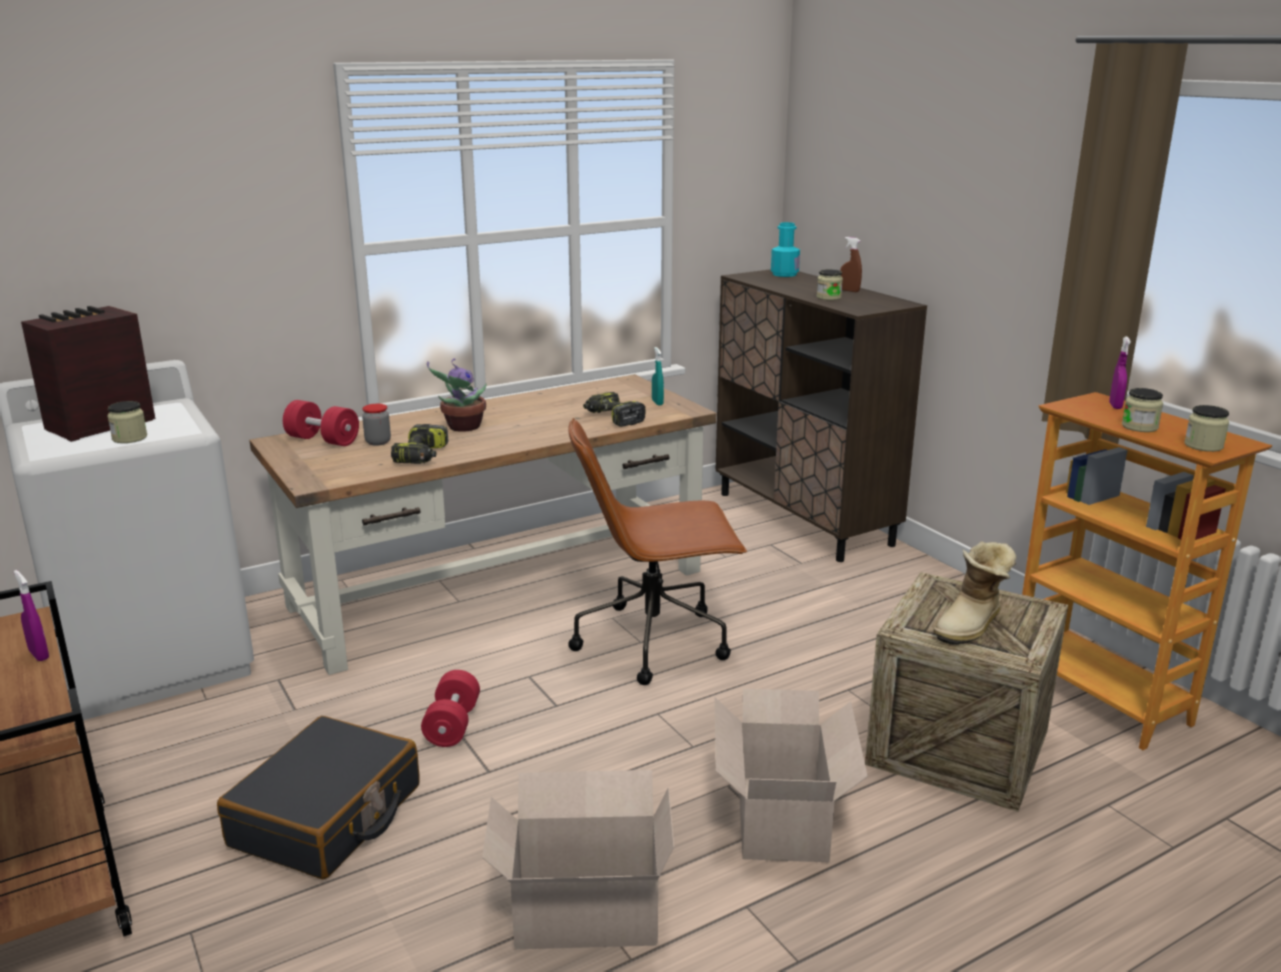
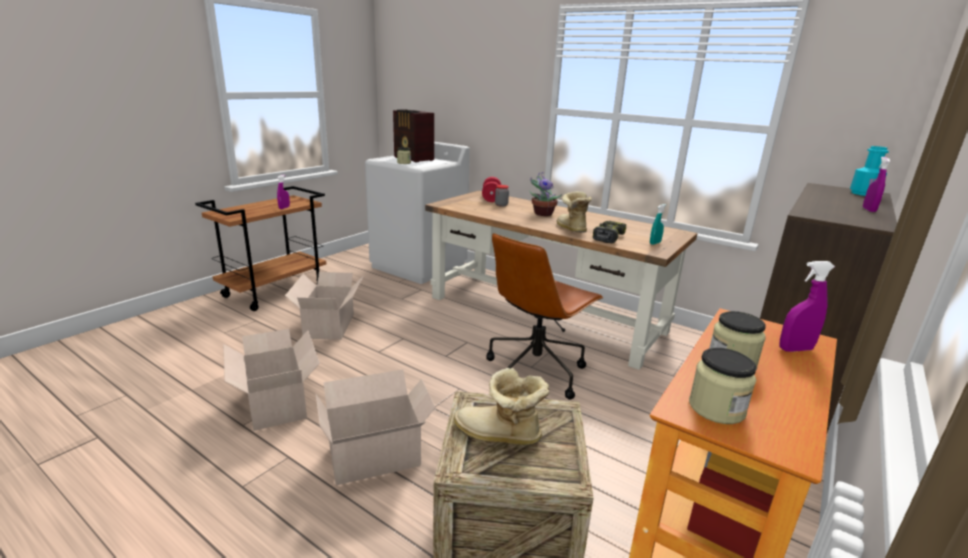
camera: 65 degrees right, 0 degrees up
(97, 425) = (413, 159): radio -> radio turned 150 degrees counterclockwise
(327, 816) = (330, 325): black suitcase -> cardboard box
(422, 456) = (494, 213): power drill -> none
(452, 725) = (410, 334): red dumbbell -> none
(559, 429) = (570, 229): none -> boot
(654, 641) = (536, 371): brown office chair -> brown office chair turned 105 degrees counterclockwise
(828, 297) = (824, 206): jar -> none
(849, 291) = (868, 210): brown spray bottle -> purple spray bottle

